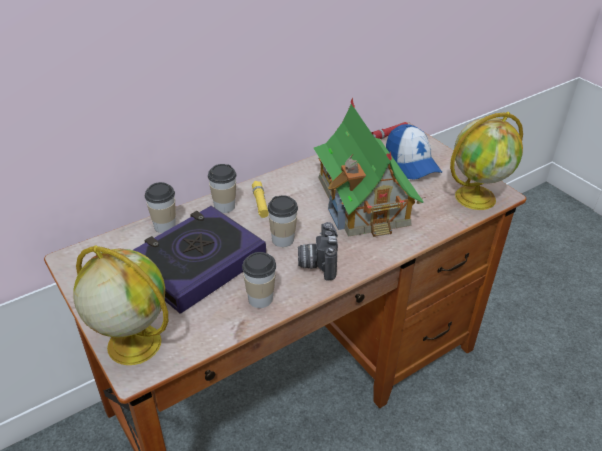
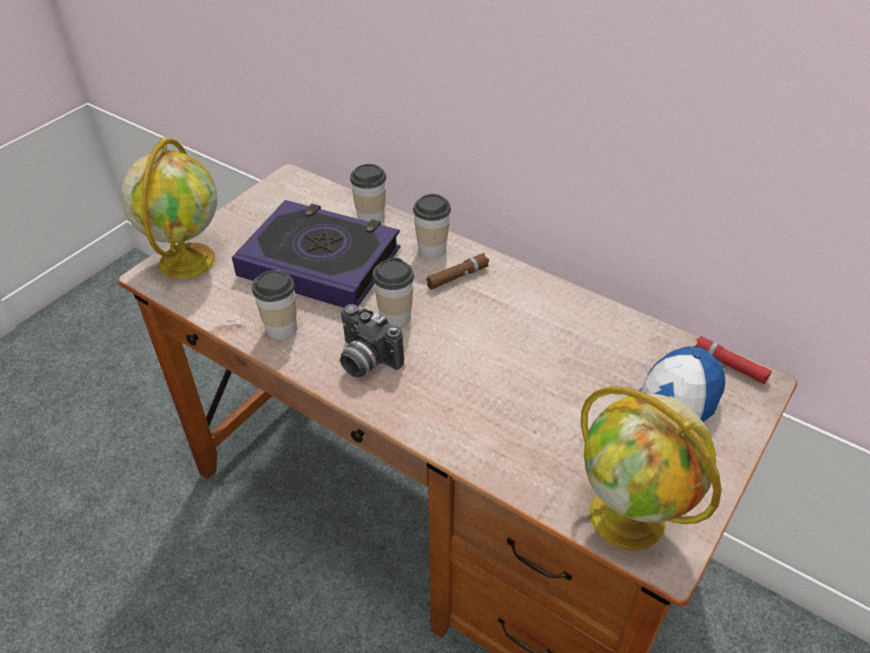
camera: 70 degrees right, 5 degrees up
(260, 202) = (457, 276): yellow flashlight -> brown flashlight
(317, 263) = (365, 360): camera -> camera turned 120 degrees counterclockwise
(363, 201) = (524, 374): toy house -> none

